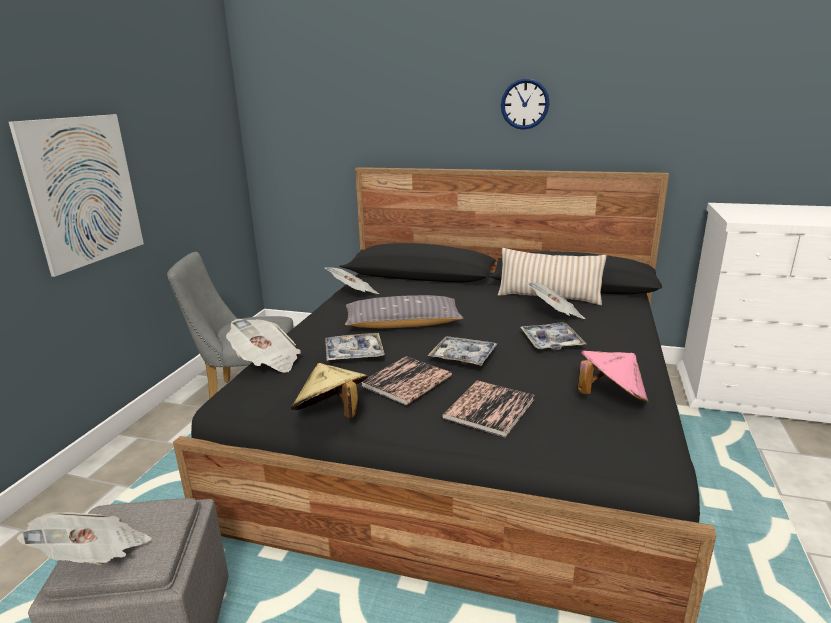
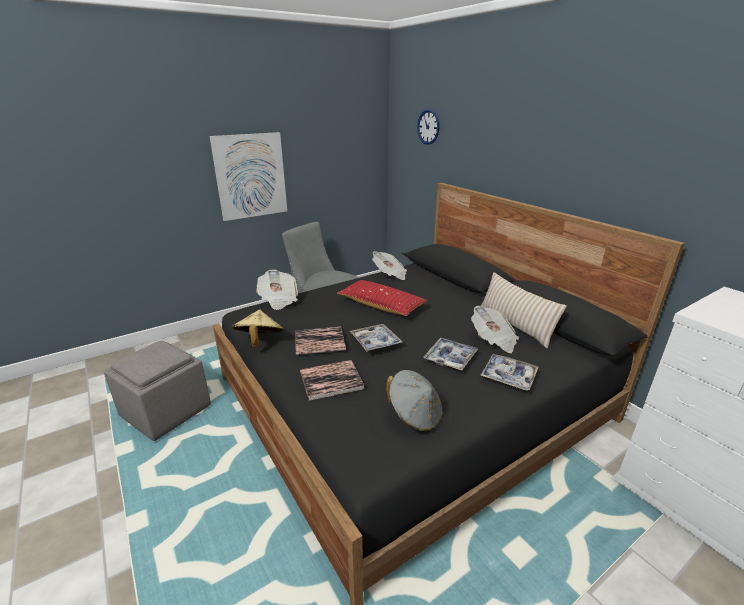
camera: 40 degrees right, 5 degrees up
(95, 556) = (133, 361): newspaper -> none
(354, 353) = (320, 313): tray -> tray (508, 376)
(402, 323) = (381, 305): grey pillow -> red pillow
(524, 104) = (563, 149): wall clock -> wall clock (428, 127)
(610, 398) = (414, 415): pink hat -> grey hat

